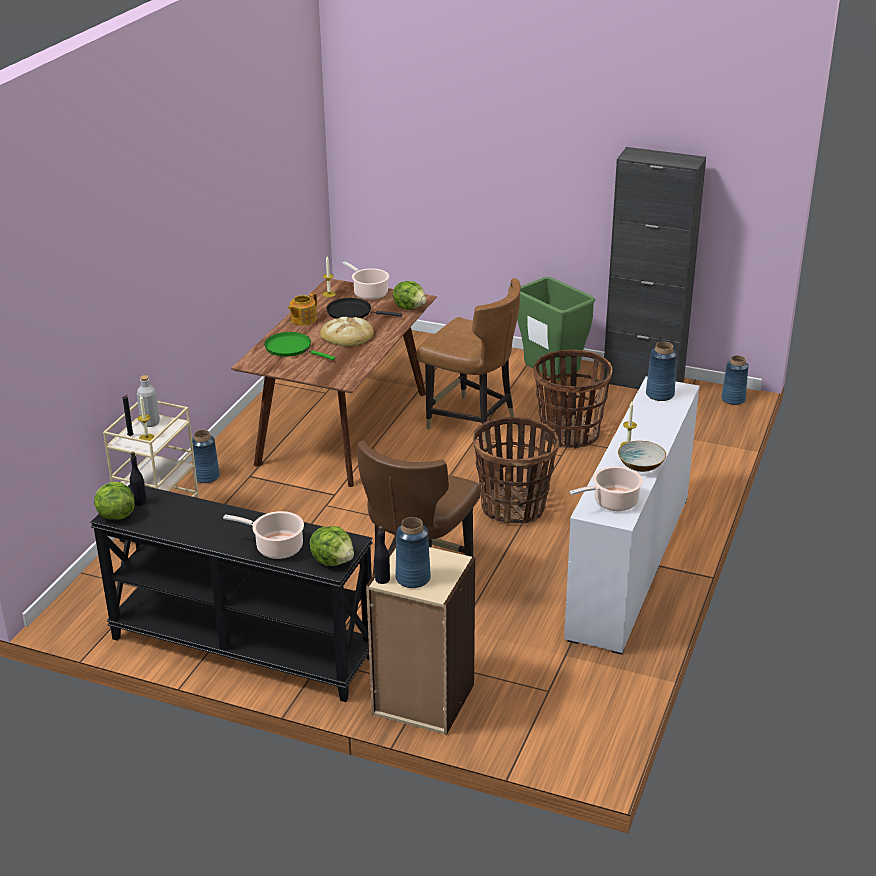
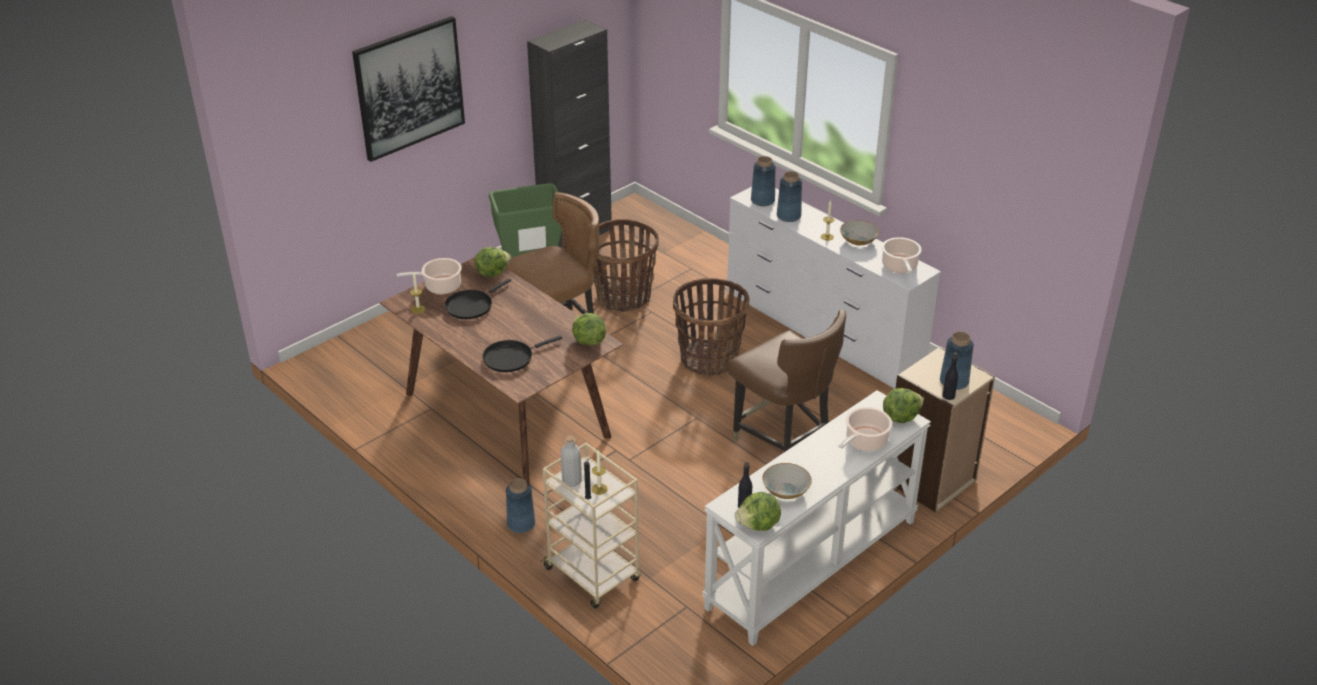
camera: 65 degrees left, 5 degrees up
(173, 518) = (785, 490): none -> bowl
(240, 649) = (813, 565): black console table -> white console table
(291, 348) = (511, 358): green frying pan -> black frying pan
(303, 320) = (458, 337): teapot -> none
(342, 374) = (588, 341): none -> lettuce
(347, 335) = (514, 320): bread -> none
(490, 134) = (409, 88): none -> picture
(733, 399) = (638, 207): blue vase -> blue vase (788, 216)

